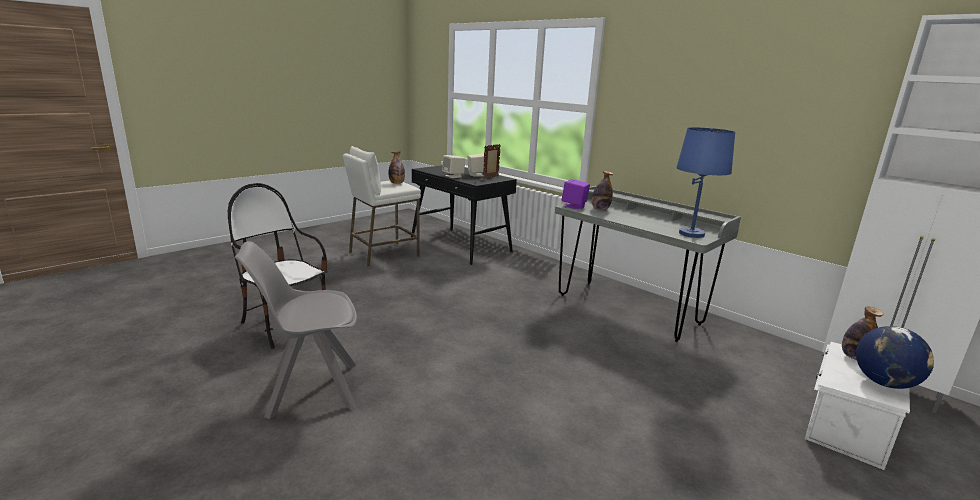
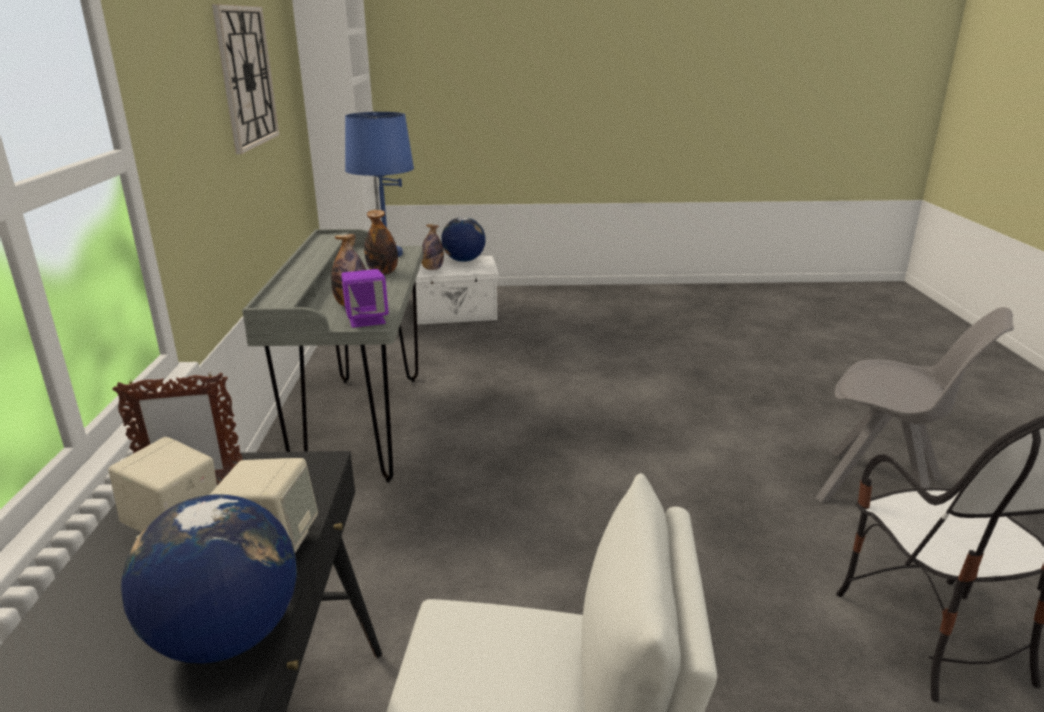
camera: 135 degrees left, 5 degrees up
(397, 183) = (464, 669): bottle -> bottle (383, 273)
(437, 171) = (225, 636): none -> globe
(747, 100) = (246, 77): none -> wall clock

